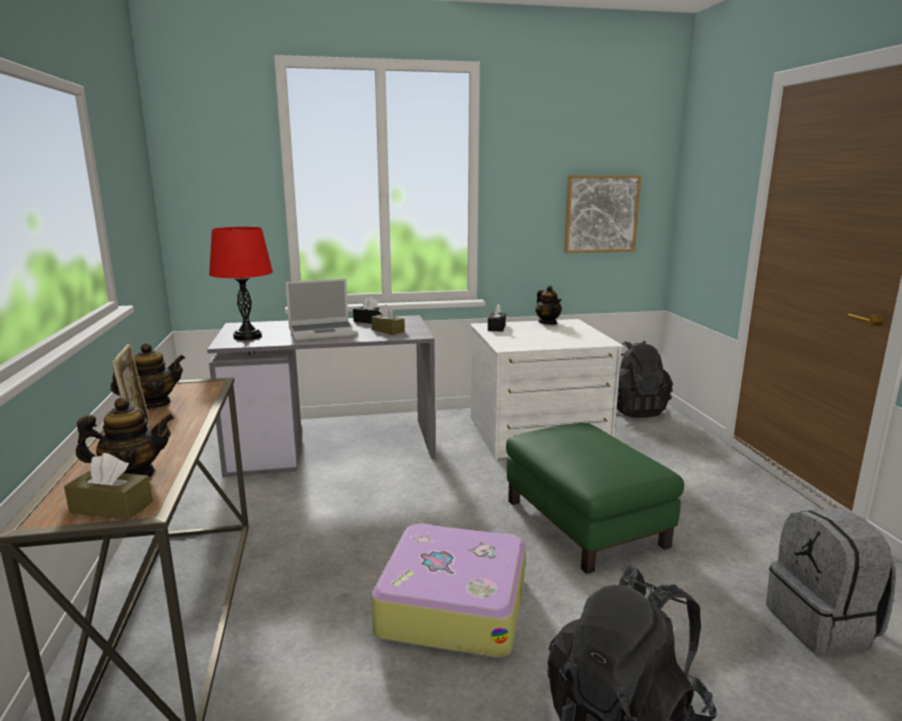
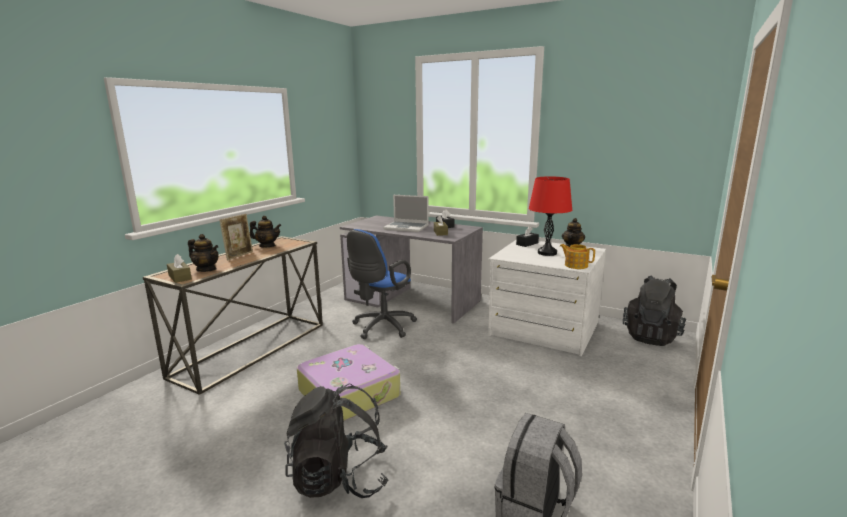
camera: 40 degrees right, 0 degrees up
(247, 336) = (368, 224): red table lamp -> red table lamp (547, 253)
(349, 497) = (381, 328): none -> blue office chair
(585, 523) = (482, 388): green ottoman -> none
(596, 341) = (575, 265): none -> teapot
(601, 214) = (644, 163): picture -> none

